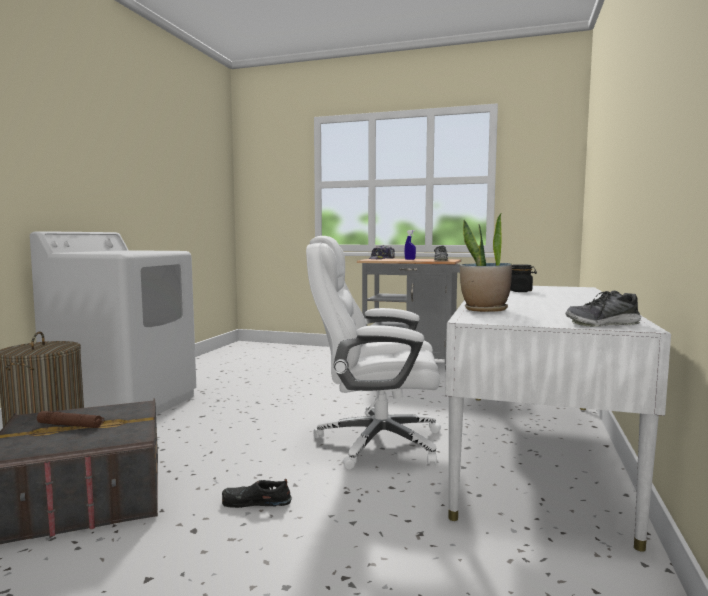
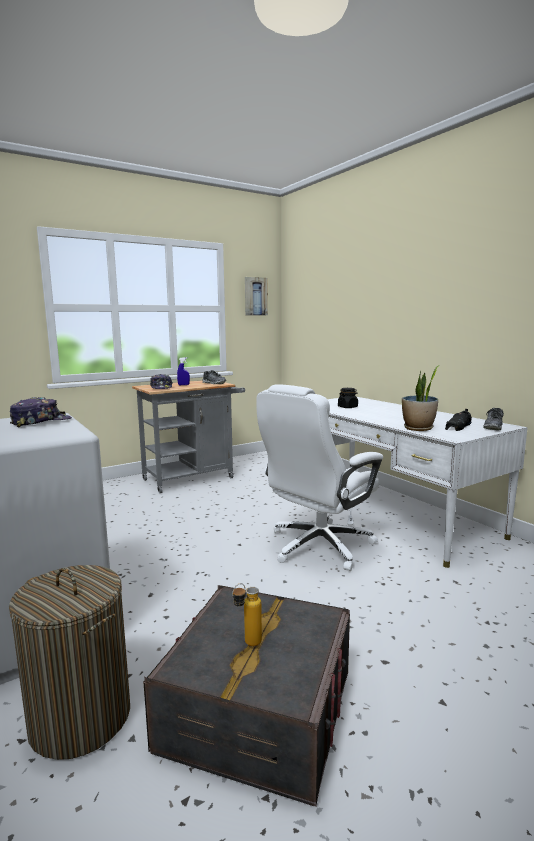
camera: 50 degrees left, 5 degrees up
(70, 425) = (247, 644): brown flashlight -> bottle
(146, 251) = (41, 422): none -> cap
(255, 502) = (364, 622): black shoe -> black shoe (458, 427)
(541, 162) = (255, 296): none -> picture

